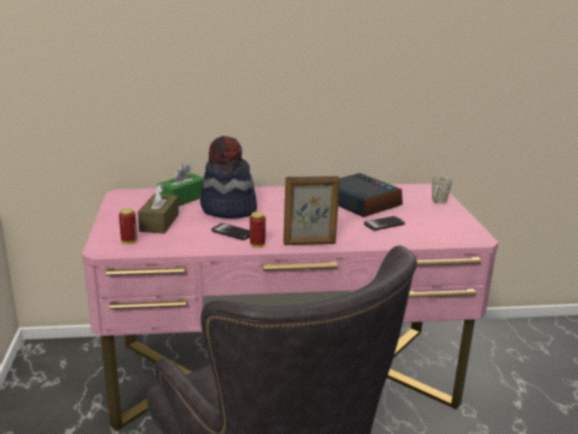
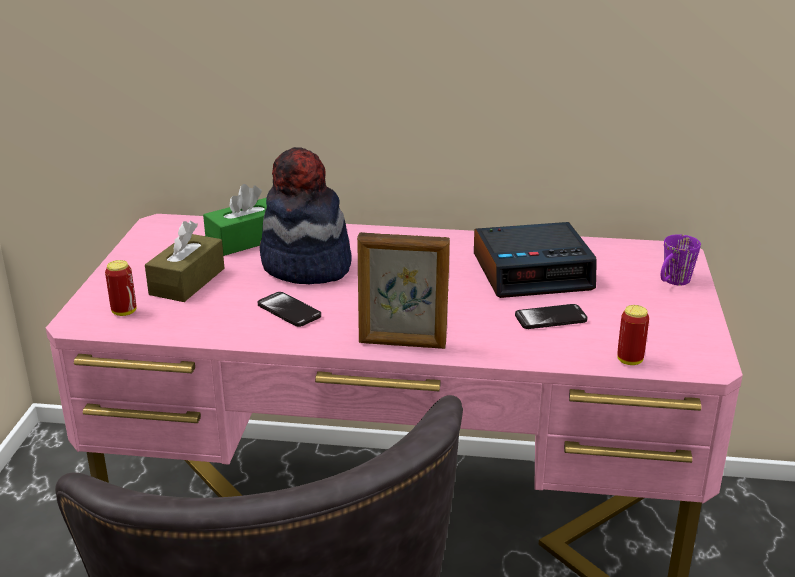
camera: 15 degrees right, 5 degrees up
(257, 245) = (315, 338): can -> can (629, 360)
(360, 203) = (533, 272): alarm clock -> alarm clock turned 105 degrees clockwise
(438, 202) = (672, 283): white mug -> purple mug

